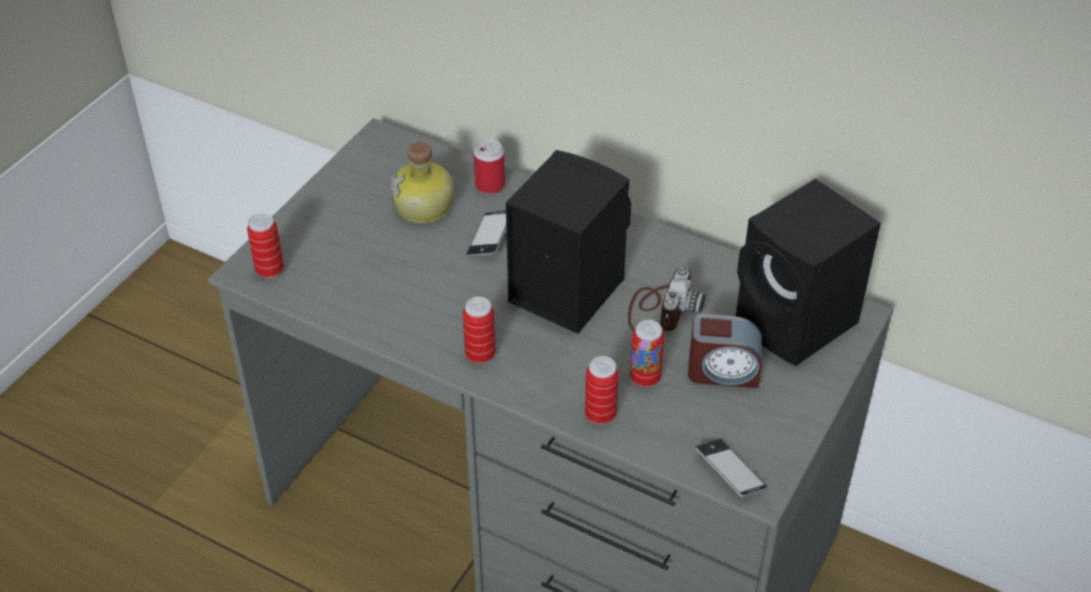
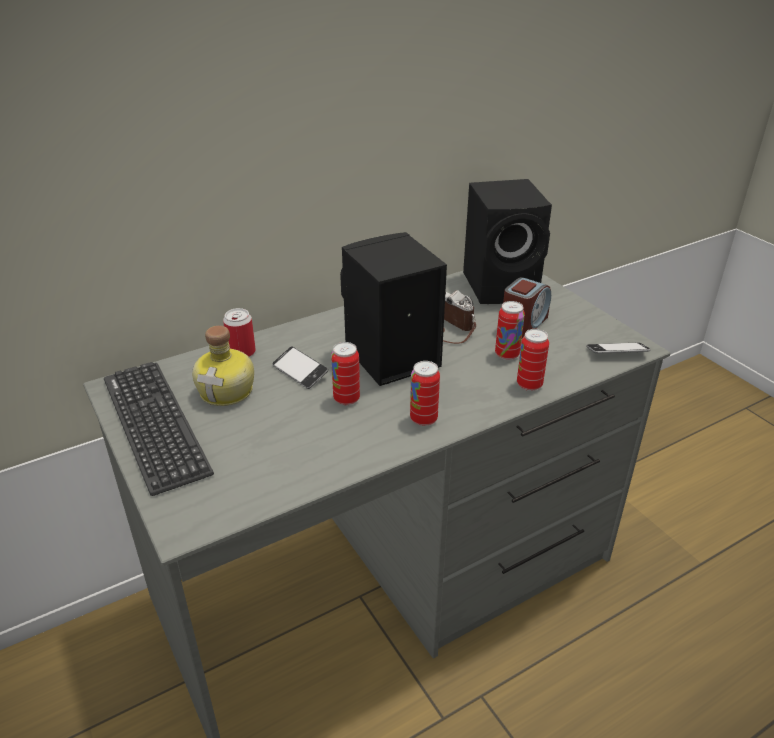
camera: 60 degrees left, 10 degrees down
(270, 270) = (200, 510): can -> can (346, 399)
(349, 189) = (155, 424): none -> keyboard

